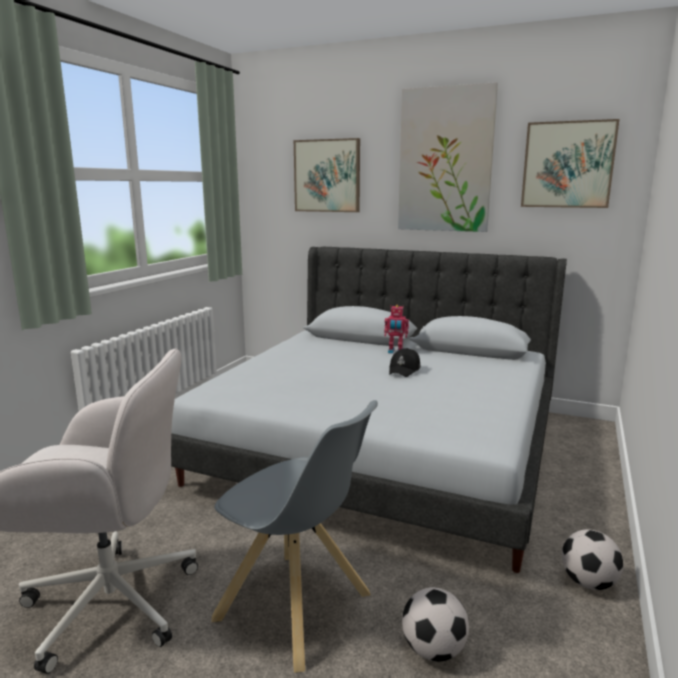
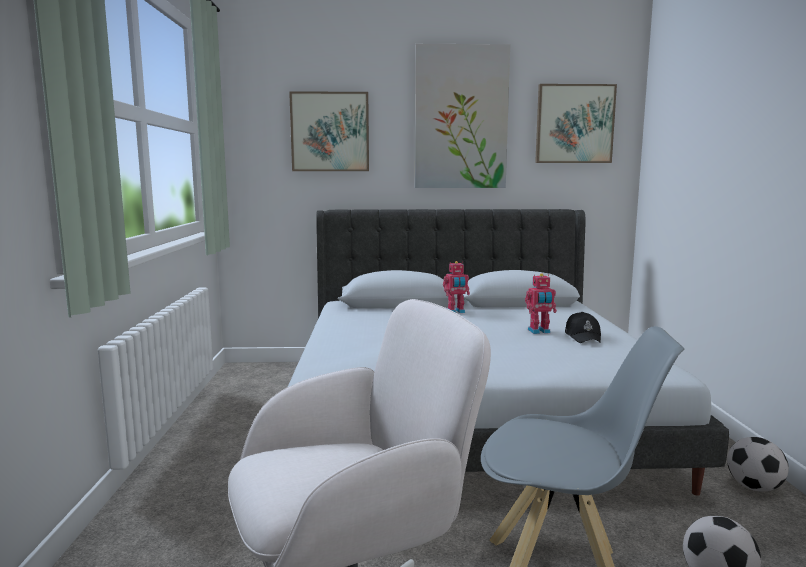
camera: 25 degrees left, 5 degrees down
(405, 370) = (493, 325): black cap -> black cap (583, 336)
(437, 383) = (539, 331): none -> toy robot

